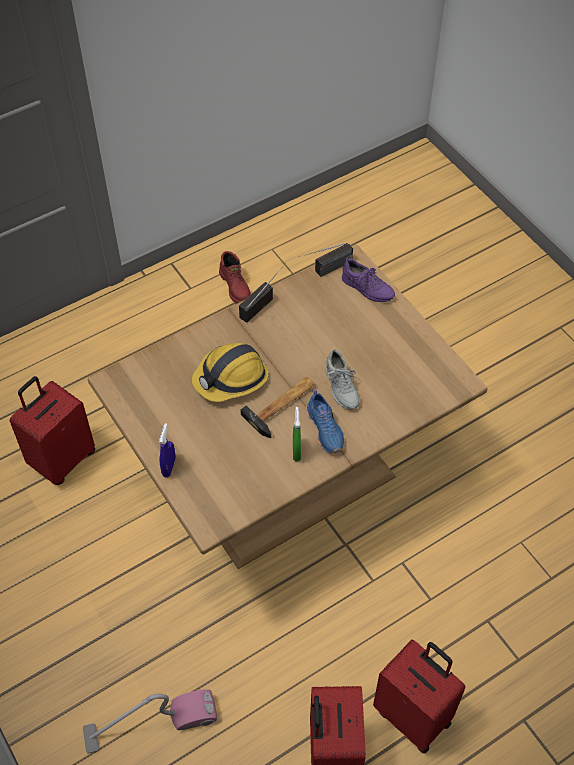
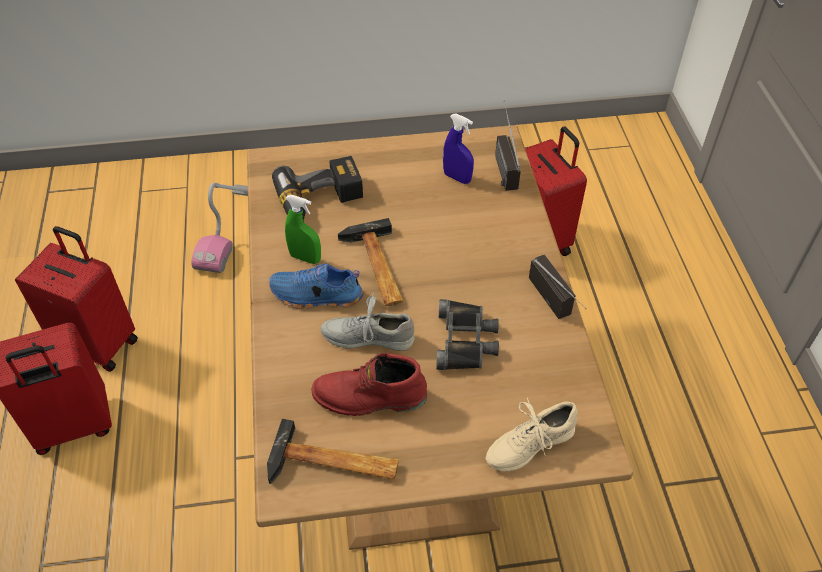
camera: 115 degrees right, 5 degrees down
(169, 467) = (359, 151): blue spray bottle -> blue spray bottle (457, 178)
(231, 378) = (447, 235): hard hat -> none
(235, 286) = (751, 489): red boot -> red boot (369, 399)
(237, 467) = (321, 202): none -> power drill
(315, 338) = (466, 340): none -> black binoculars
(325, 271) = (588, 403): radio -> radio (501, 163)
(367, 288) = (529, 444): purple shoe -> beige shoe
(435, 366) = (334, 465): none -> hammer

